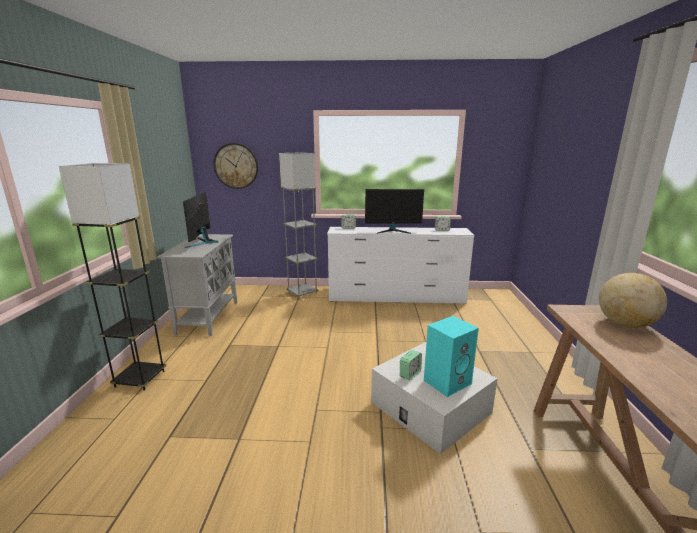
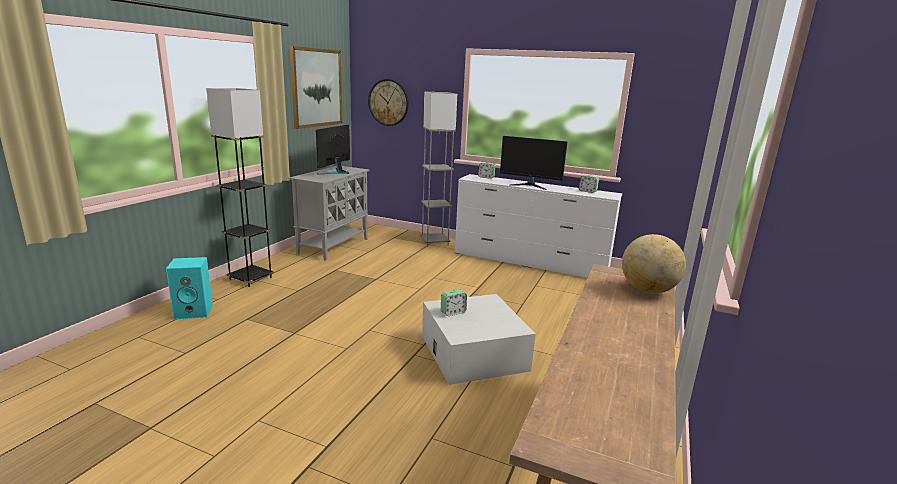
camera: 20 degrees right, 0 degrees up
(164, 156) = (316, 88): none -> picture
(447, 381) = (482, 324): turquoise speaker -> turquoise speaker (194, 311)

